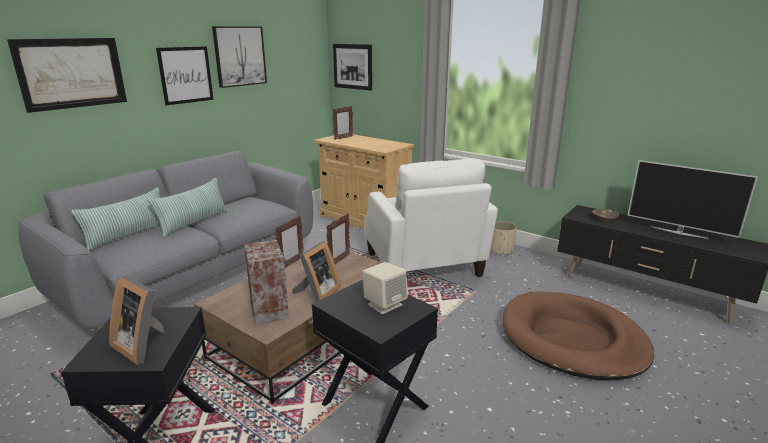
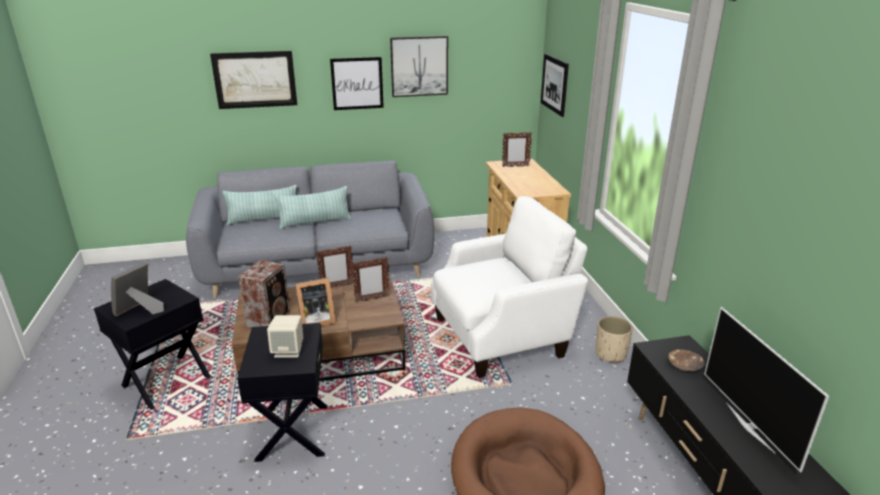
camera: 40 degrees right, 5 degrees up
(143, 345) = (140, 310): picture frame -> picture frame turned 45 degrees clockwise
(424, 266) = (502, 336): white armchair -> white armchair turned 135 degrees counterclockwise

